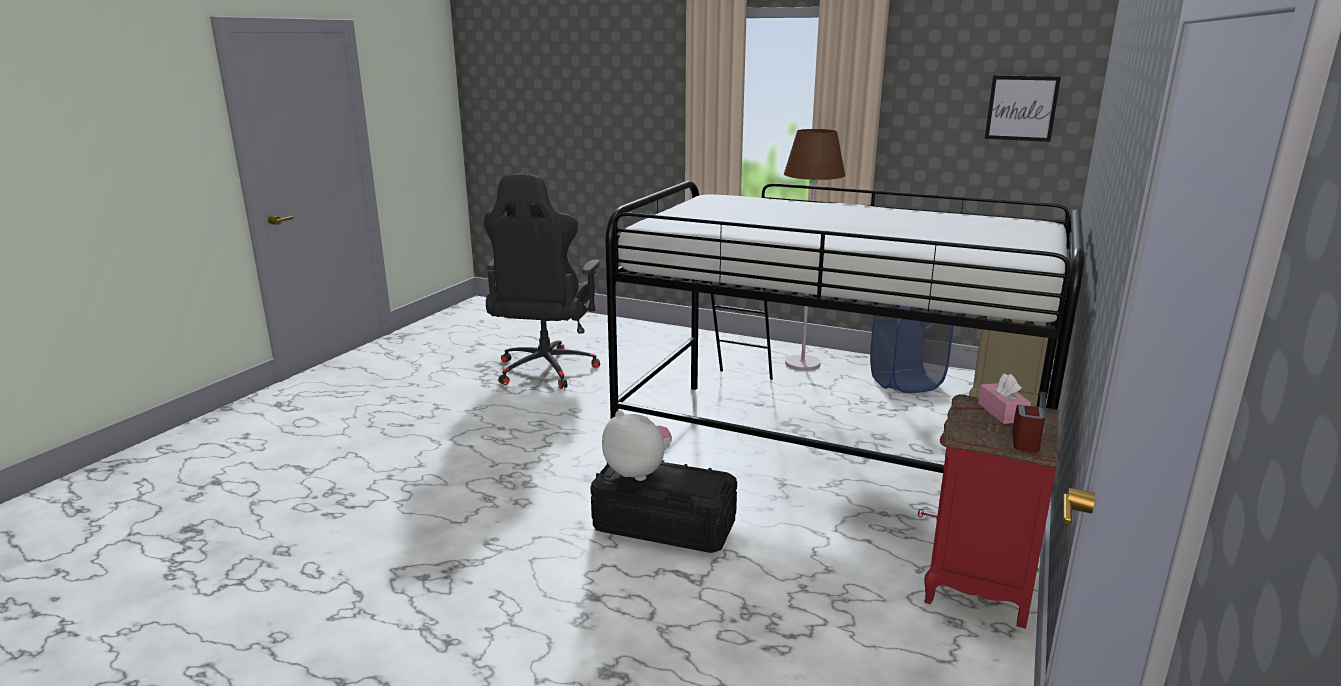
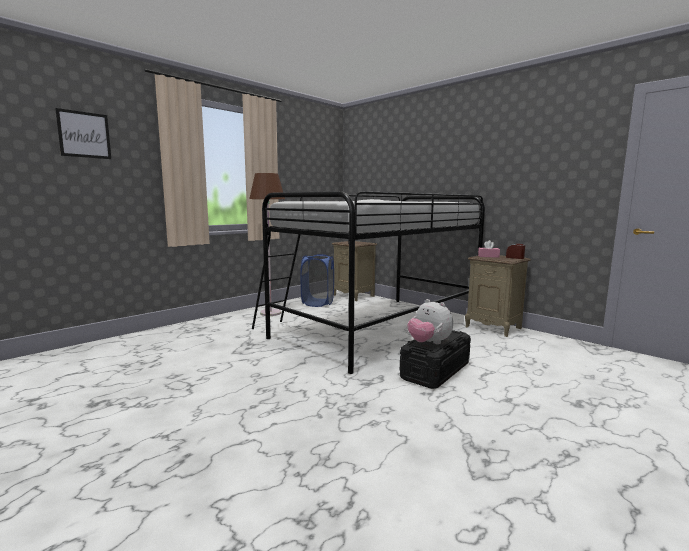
camera: 70 degrees left, 10 degrees down
(546, 369) = (159, 376): black office chair -> none
(638, 472) = (429, 343): plush toy -> plush toy turned 90 degrees counterclockwise
(976, 583) = (493, 328): red nightstand -> beige nightstand
(1021, 108) = (321, 168): picture -> picture (84, 134)

